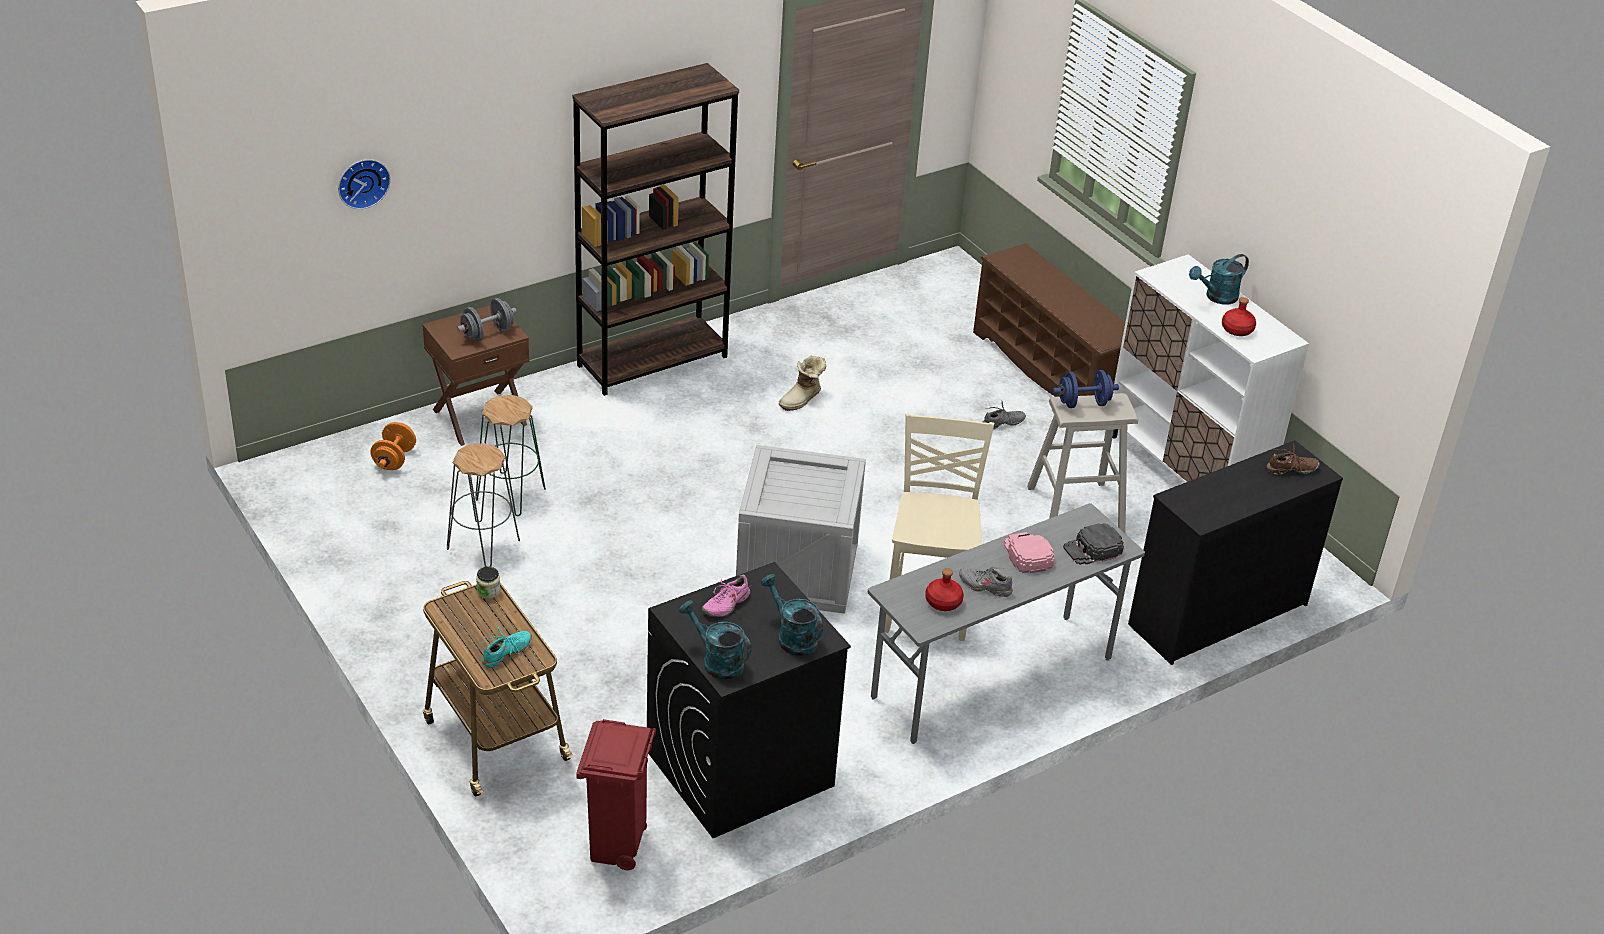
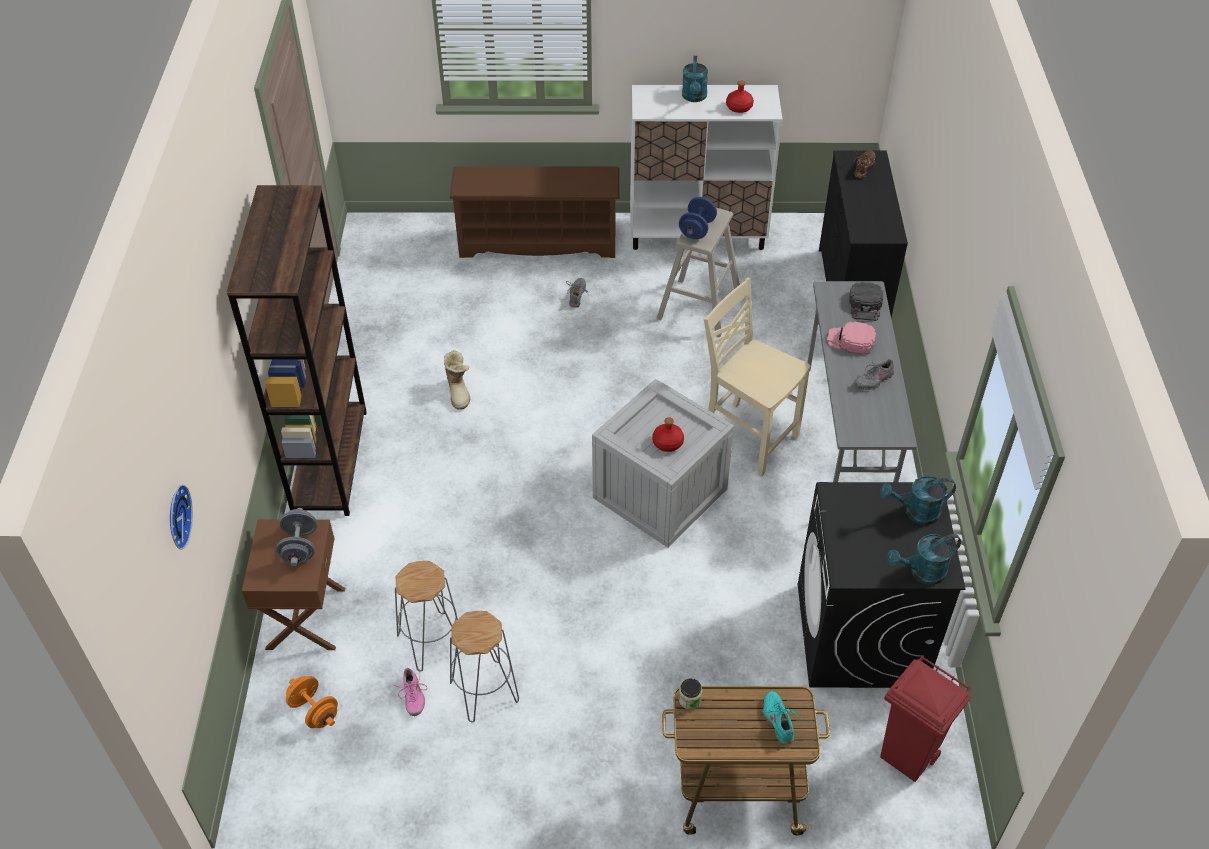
camera: 55 degrees left, 10 degrees up
(511, 494) = (431, 641): green stool -> grey stool
(726, 604) = (854, 535): pink shoe -> pink shoe (412, 696)
(943, 602) = (878, 411): red bottle -> red bottle (667, 443)

